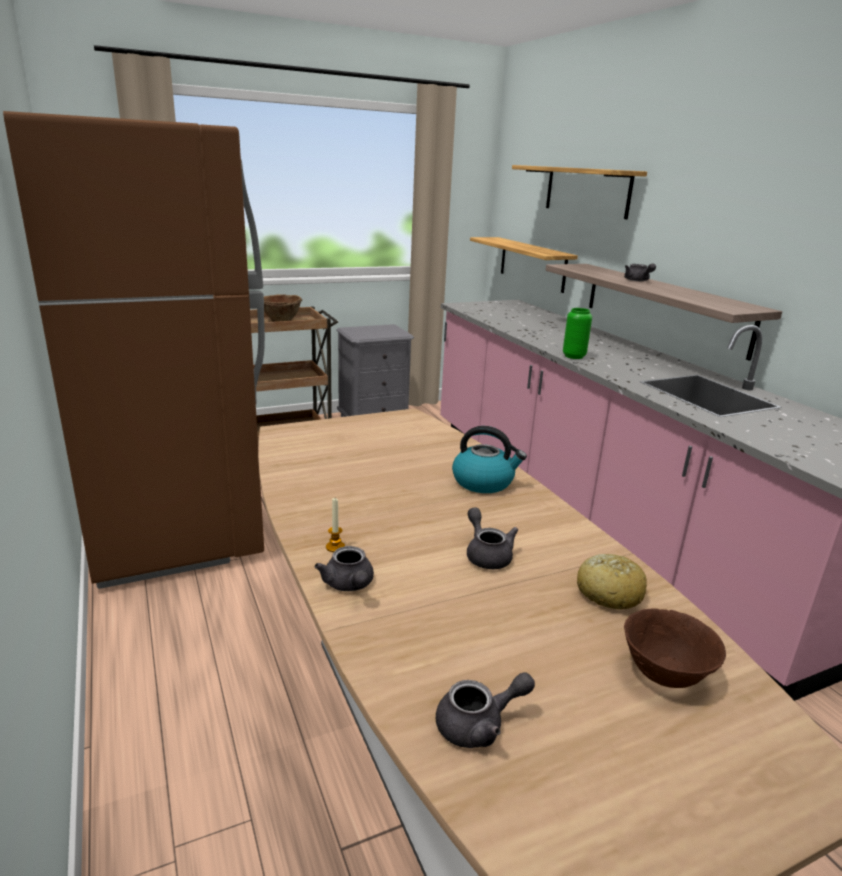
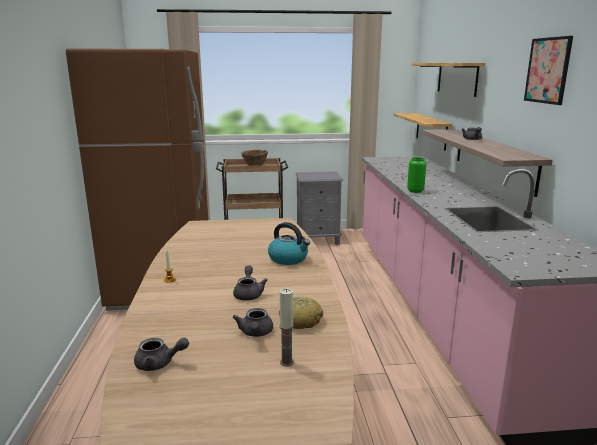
camera: 20 degrees right, 5 degrees down
(349, 585) = (159, 297): grey teapot -> grey teapot (255, 333)
(665, 675) = (286, 362): brown bowl -> candle
(775, 189) = (548, 70): none -> picture

